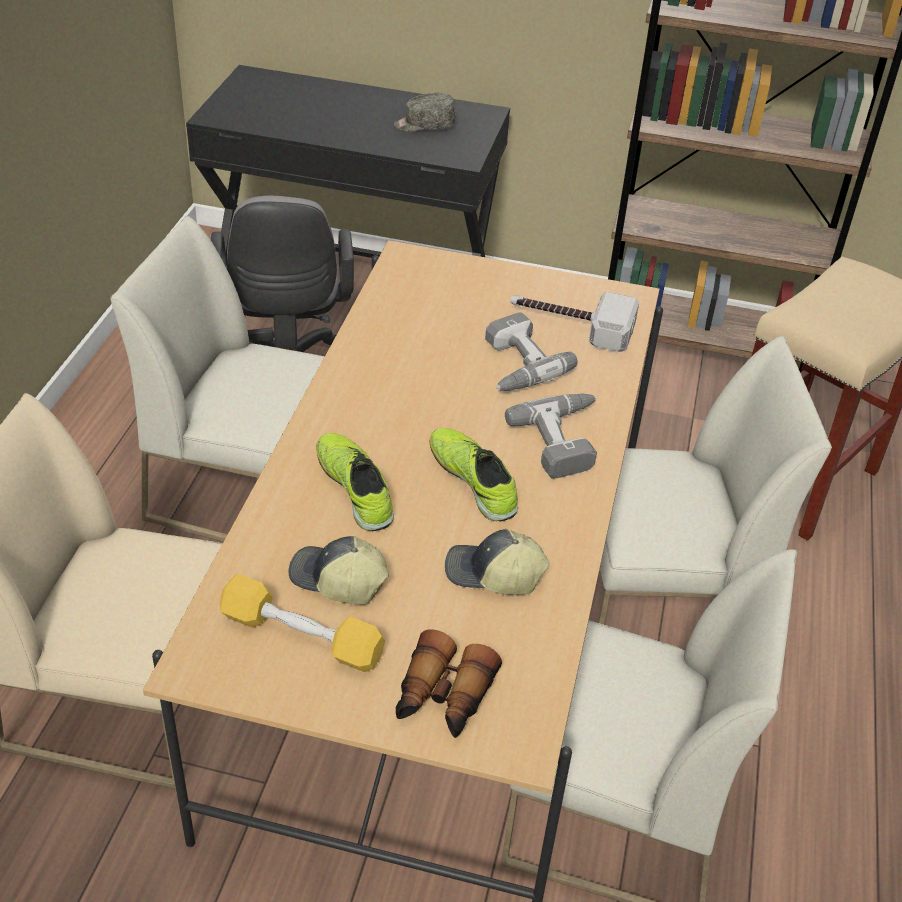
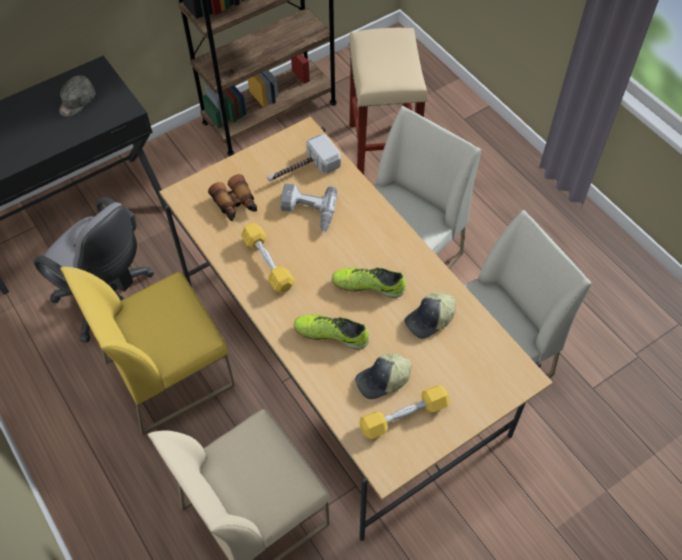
camera: 45 degrees left, 15 degrees up
(248, 490) = (169, 372): white chair -> yellow chair
(395, 374) = (268, 263): none -> yellow dumbbell
(443, 698) = (480, 387): binoculars -> binoculars (236, 205)
(566, 440) = (375, 232): power drill -> none

